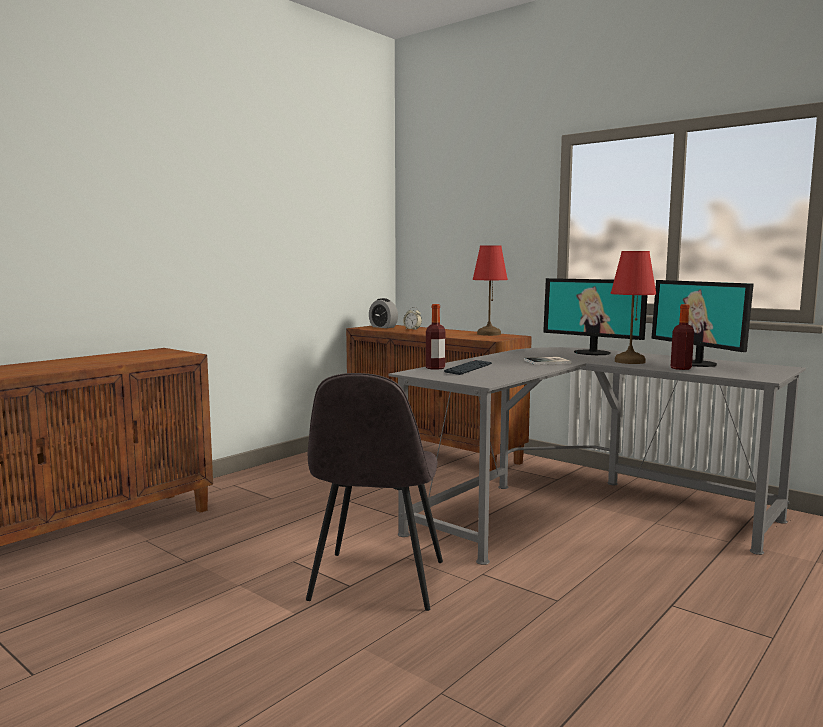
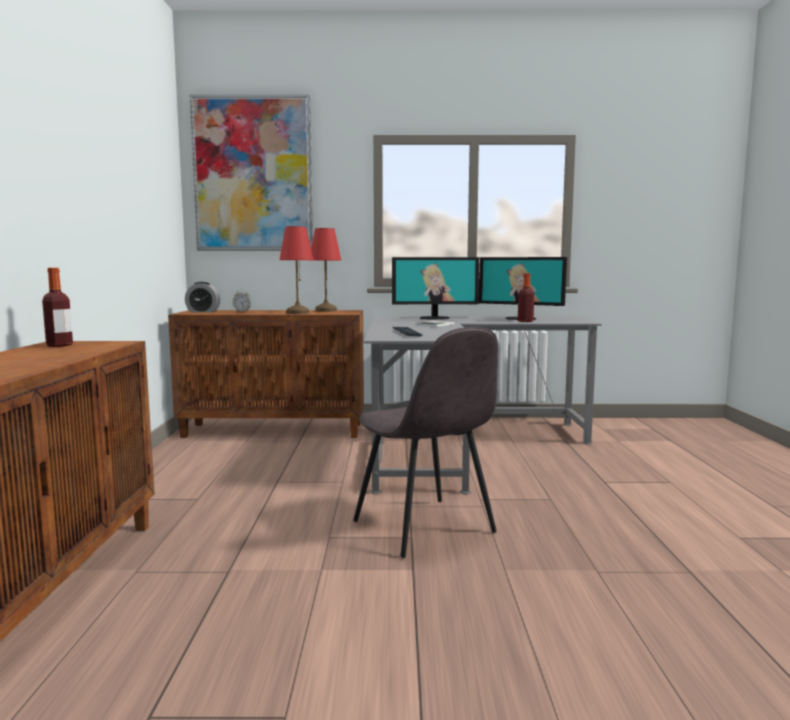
camera: 40 degrees left, 0 degrees up
(435, 368) = (381, 334): bottle -> bottle (59, 345)
(449, 190) = (253, 174): none -> picture
(629, 361) = (481, 320): red table lamp -> red table lamp (297, 313)

